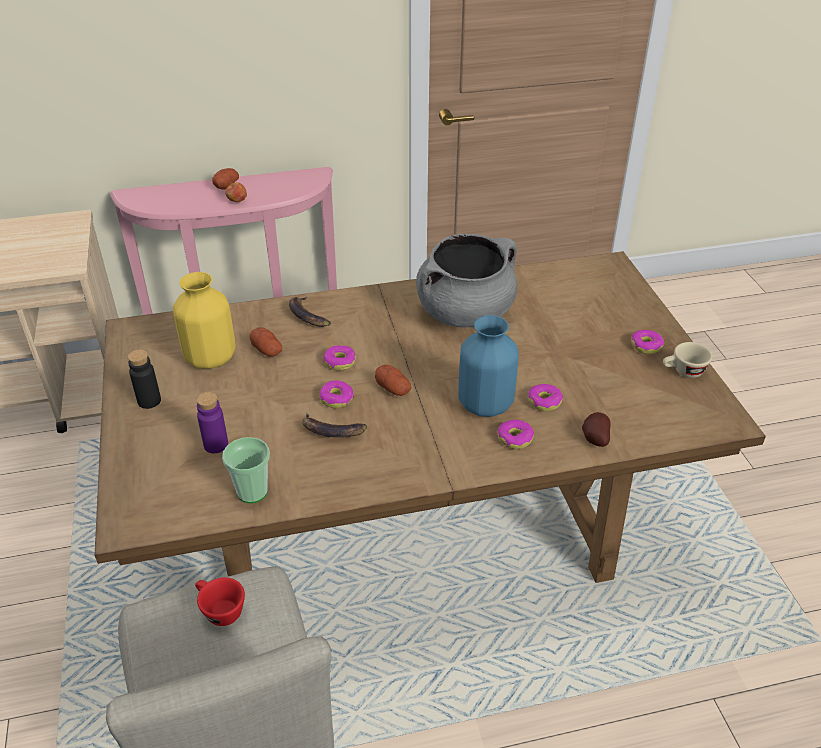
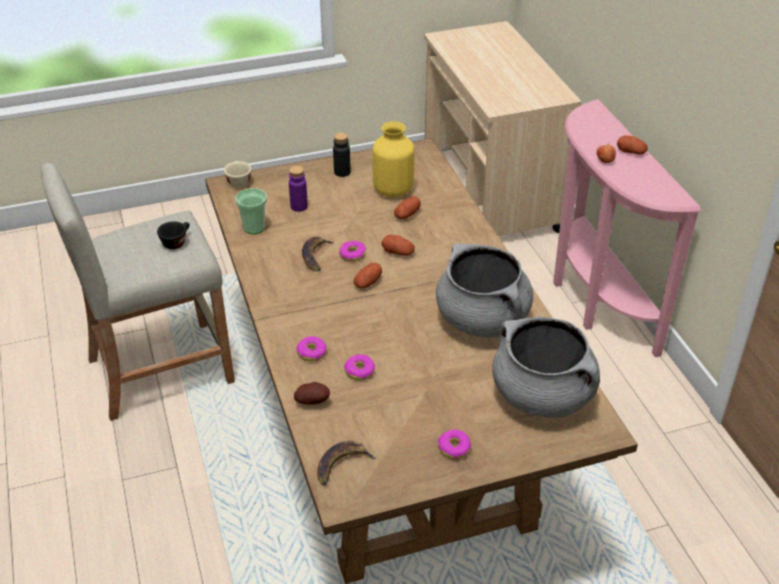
camera: 85 degrees right, 0 degrees up
(219, 610) = (176, 242): red cup -> black cup
(307, 315) = (457, 229): banana -> banana (341, 464)
(340, 362) = (398, 252): donut -> potato
(486, 404) = (353, 335): blue vase -> none
(572, 289) = (543, 396): none -> grey cooking pot
(683, 372) = (415, 474): beige cup -> beige cup (238, 181)

